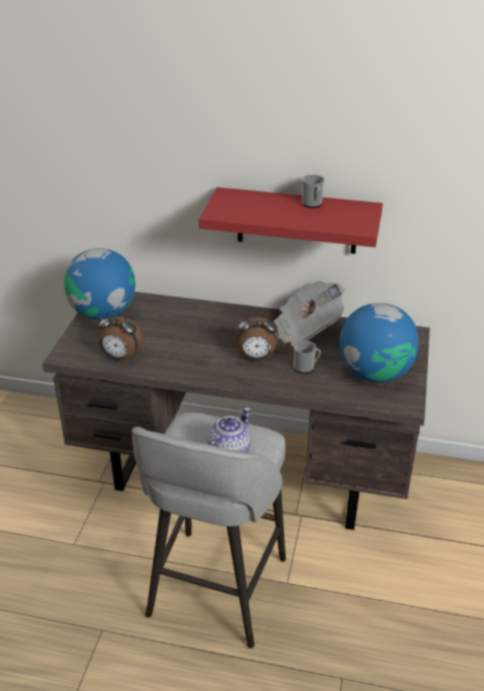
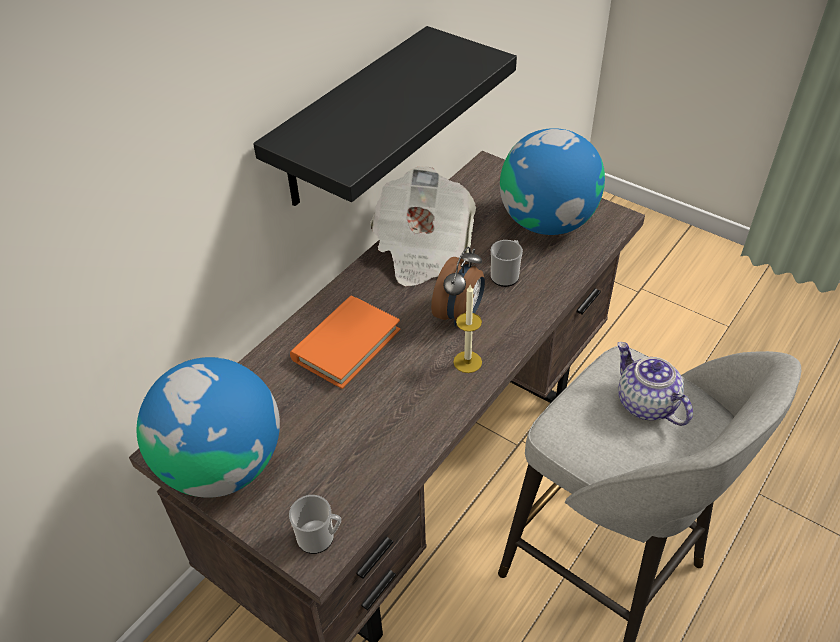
camera: 65 degrees left, 10 degrees up
(121, 357) = (369, 471): alarm clock -> none
(205, 325) = (346, 344): none -> orange book
(219, 370) = (467, 362): none -> candle
(297, 221) = (351, 119): red shelf -> black shelf
(312, 204) = (389, 75): mug -> mug (320, 538)

